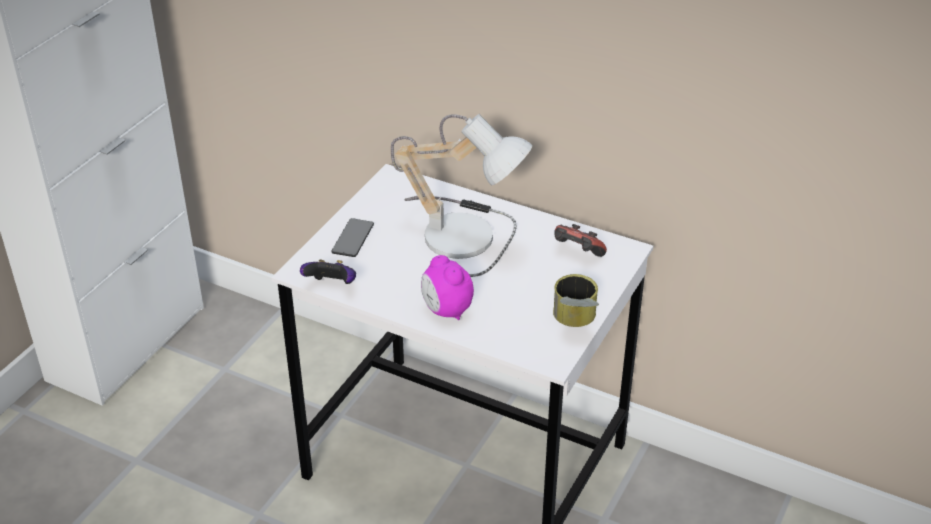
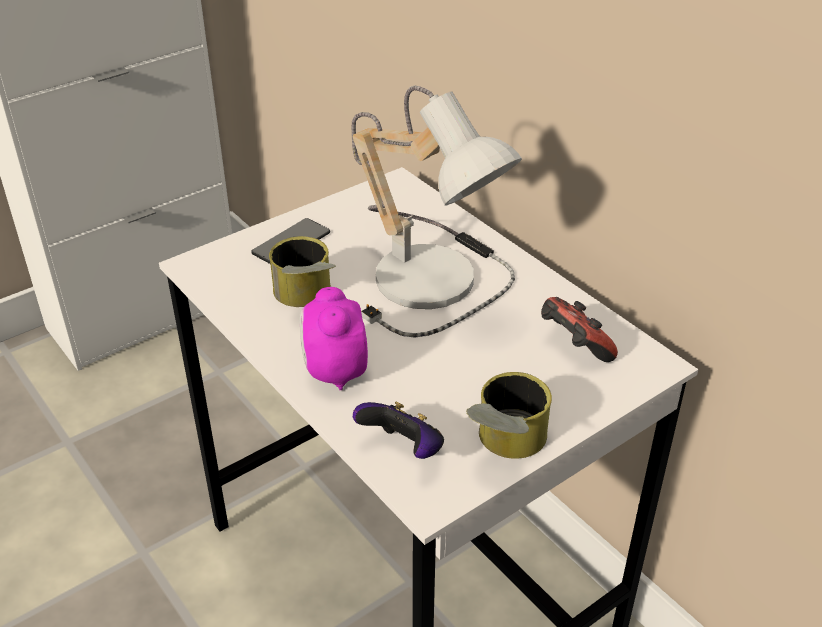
camera: 25 degrees right, 0 degrees up
(332, 285) = (218, 294): game controller -> game controller (403, 450)
(393, 273) = (305, 300): none -> can

